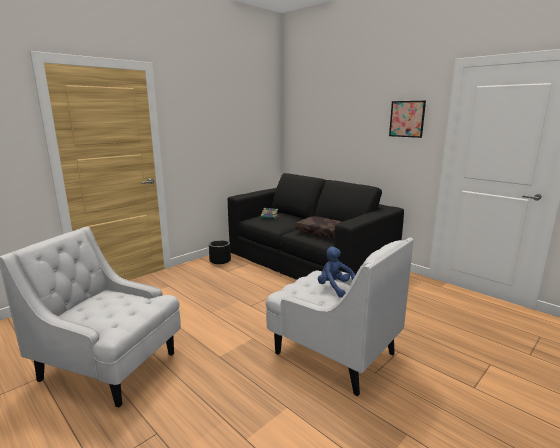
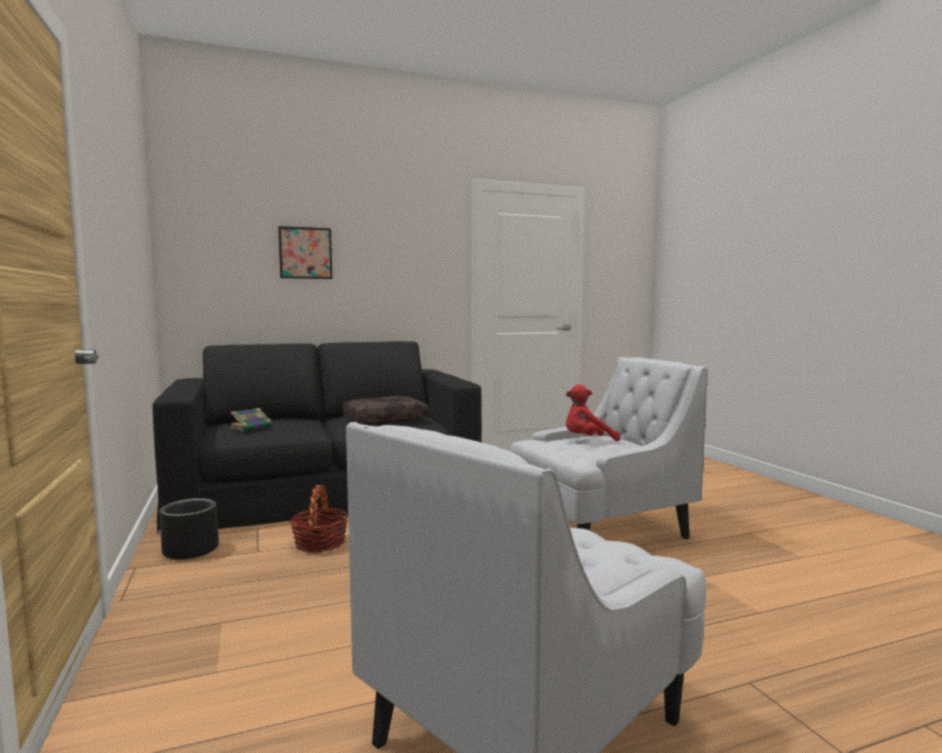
camera: 65 degrees left, 10 degrees down
(244, 279) = (320, 543): none -> basket
(335, 288) = (587, 440): blue plush toy -> red plush toy
(407, 119) = (421, 247): picture -> picture (305, 253)

